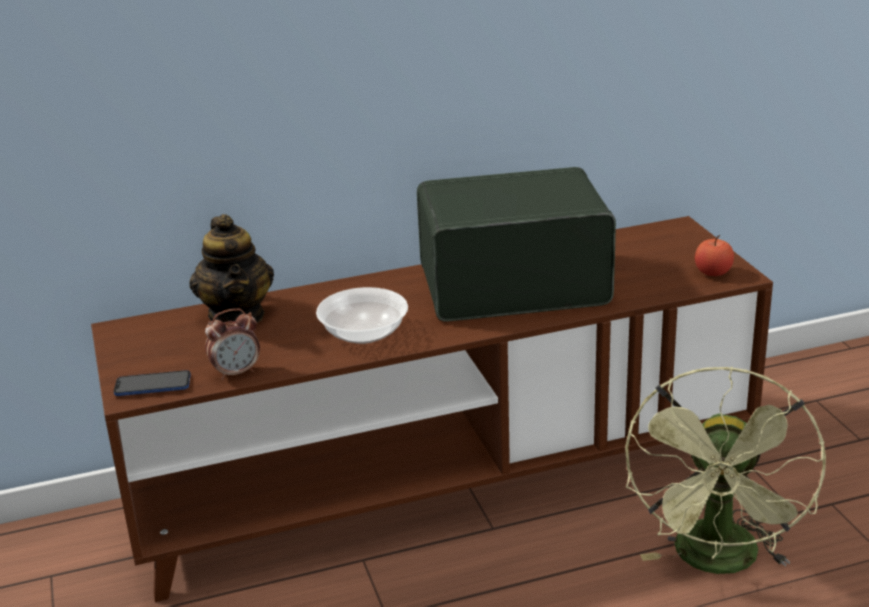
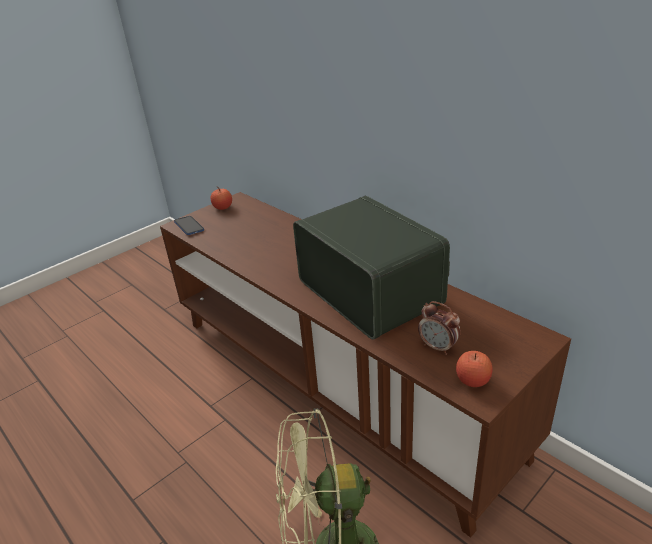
camera: 65 degrees right, 5 degrees up
(129, 346) = (223, 207): none -> apple
(236, 372) = (210, 241): alarm clock -> alarm clock (438, 347)
(237, 315) = (269, 220): teapot -> none
(364, 333) = (272, 261): bowl -> none

